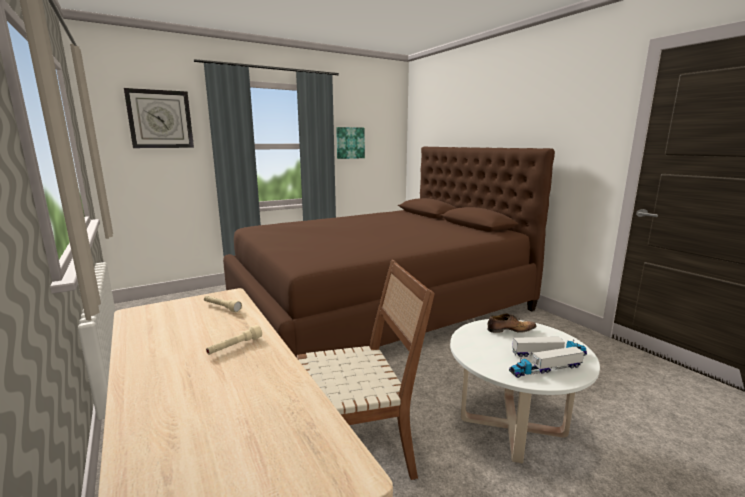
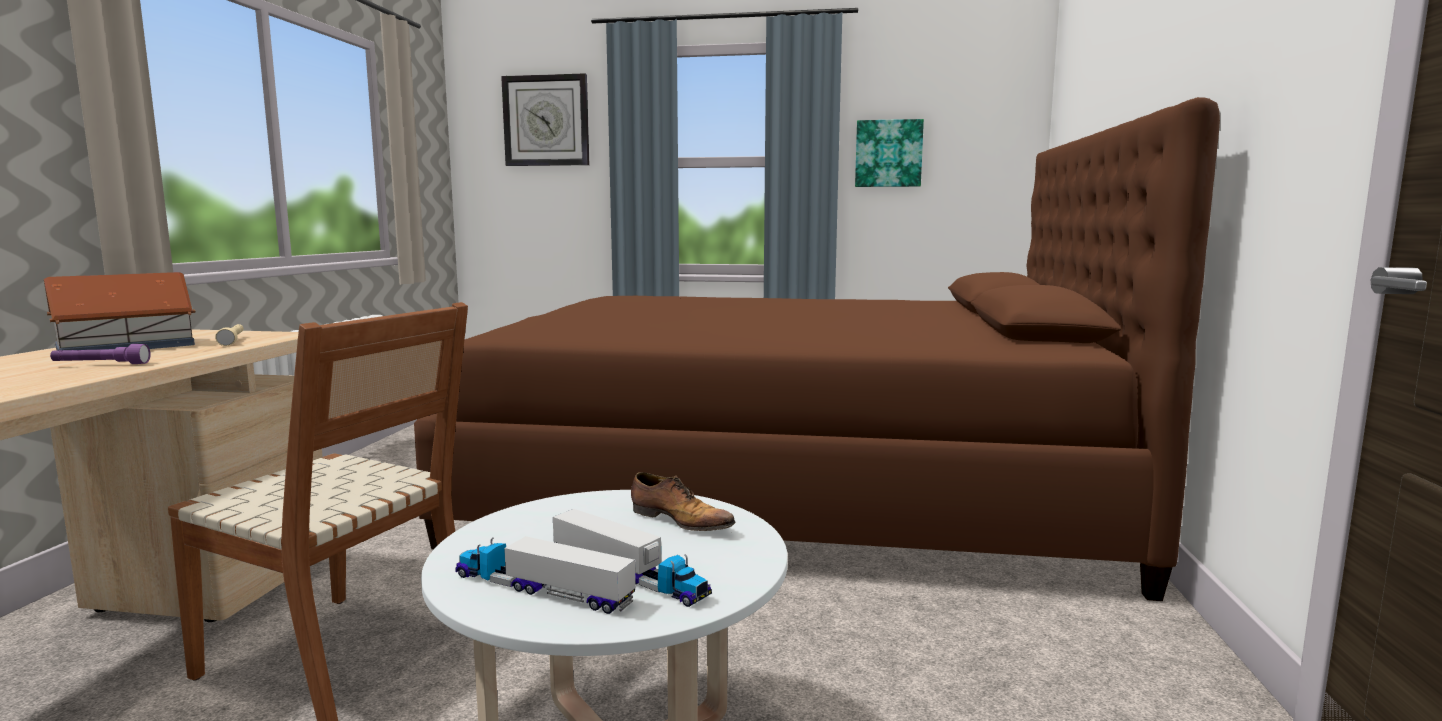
camera: 40 degrees right, 5 degrees down
(168, 331) = (124, 346): none -> toy house
(235, 346) = (101, 365): beige flashlight -> purple flashlight

